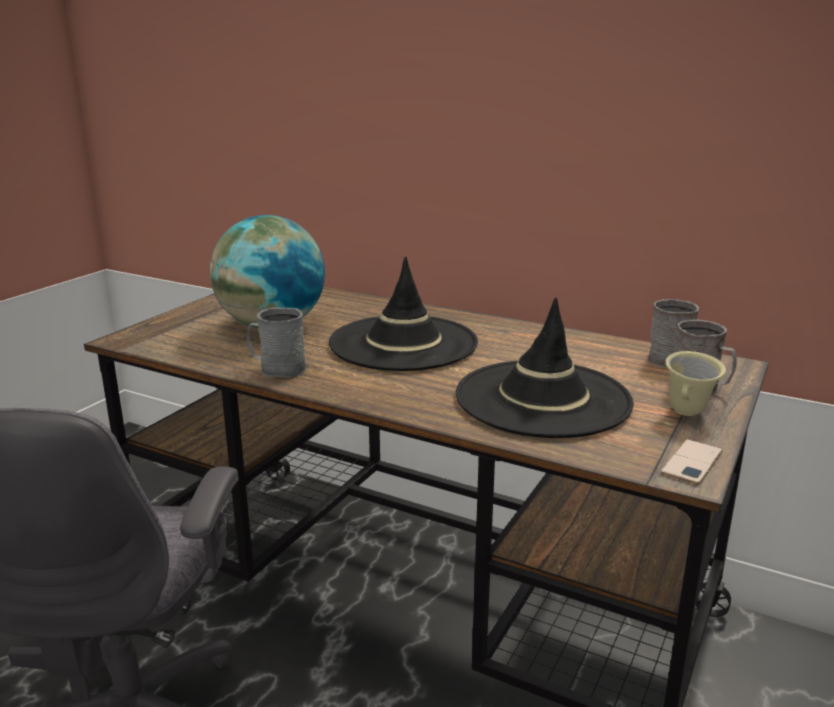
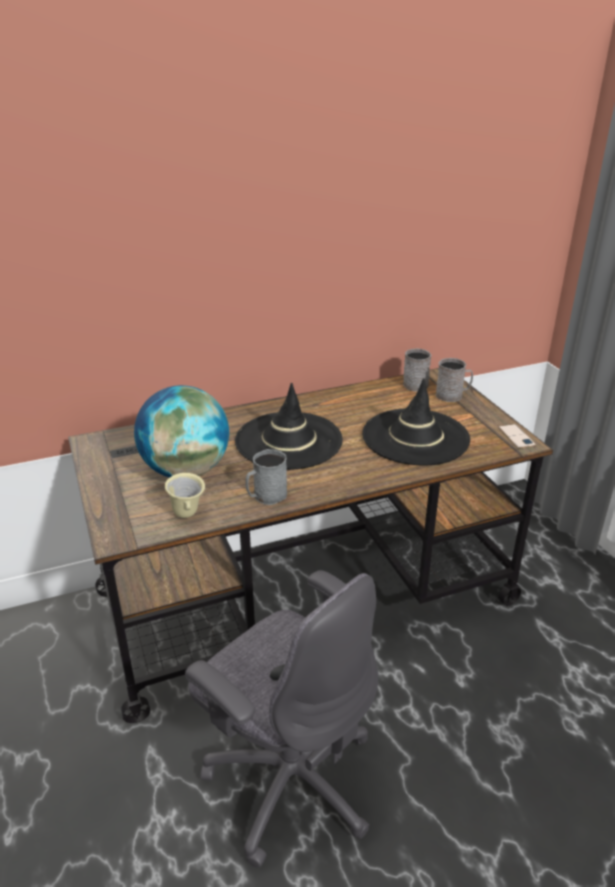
camera: 50 degrees left, 10 degrees up
(688, 414) = (474, 412): beige mug -> beige mug (188, 515)

